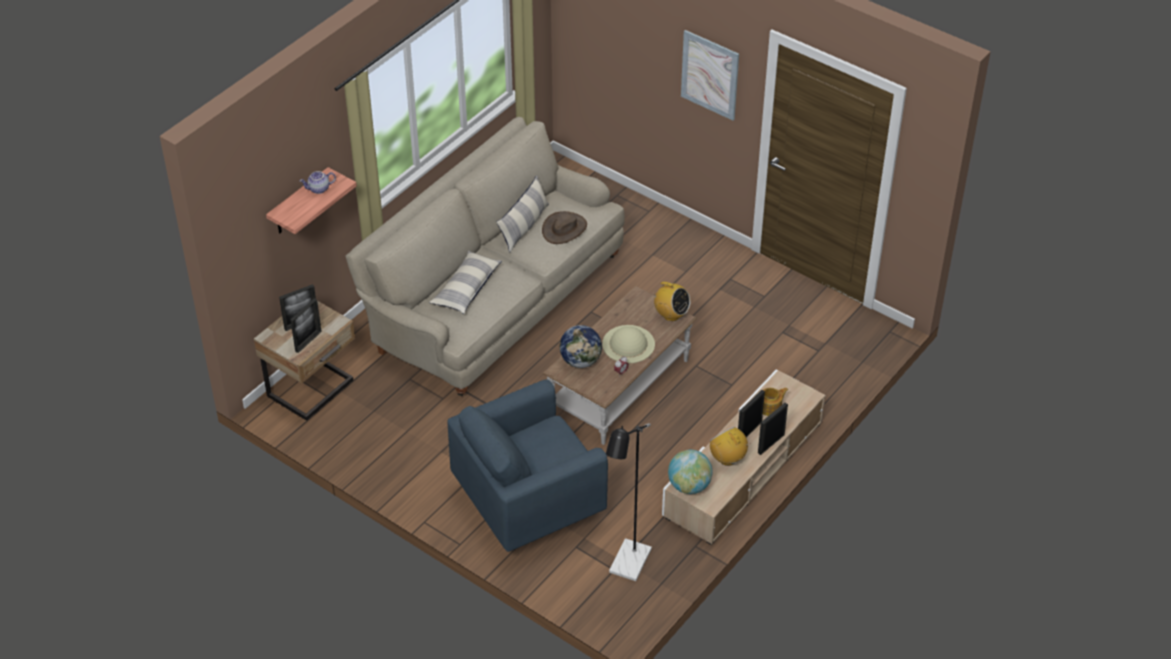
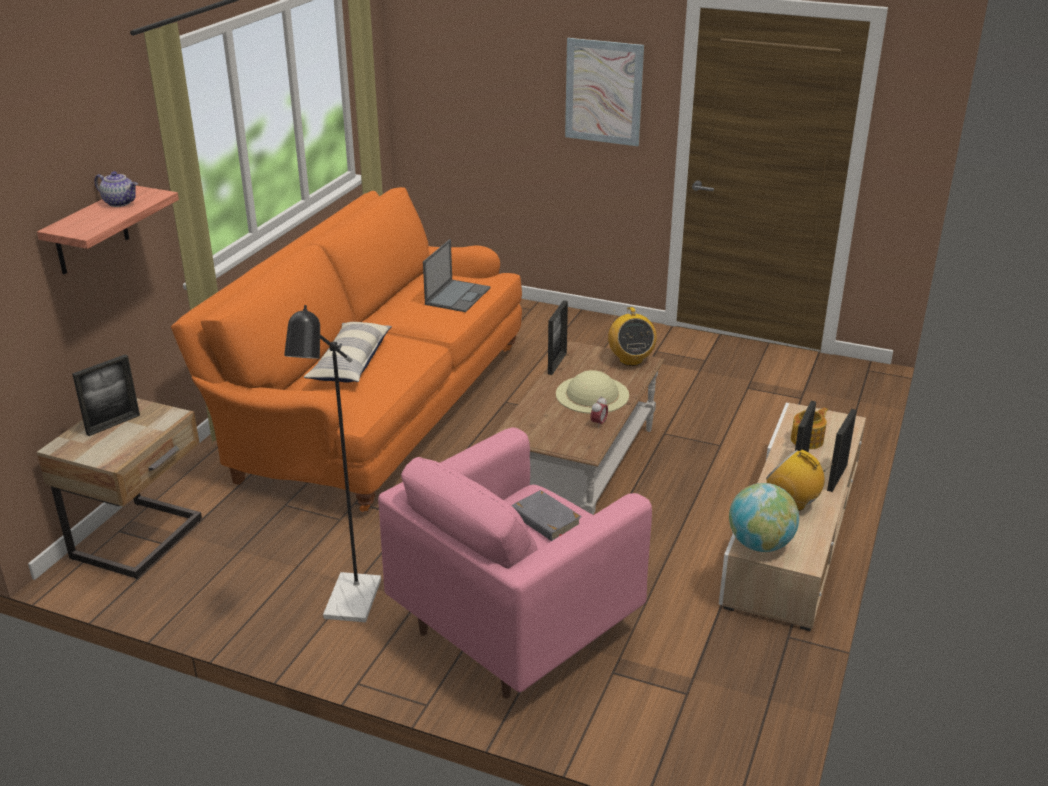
camera: 15 degrees left, 15 degrees down
(308, 341) = (127, 442): picture frame -> picture frame (557, 363)
(319, 189) = (120, 202): teapot -> teapot turned 120 degrees counterclockwise
(493, 300) = (375, 408): beige sofa -> orange sofa
(524, 226) = (405, 300): pillow -> none
(529, 504) = (516, 627): blue armchair -> pink armchair
(551, 447) = (545, 520): none -> grey book
(564, 229) = (458, 296): brown hat -> laptop
(581, 361) = (537, 420): globe -> none
(627, 567) = (705, 686): black floor lamp -> black floor lamp (349, 608)
(671, 315) = (630, 360): radio -> radio turned 60 degrees clockwise

